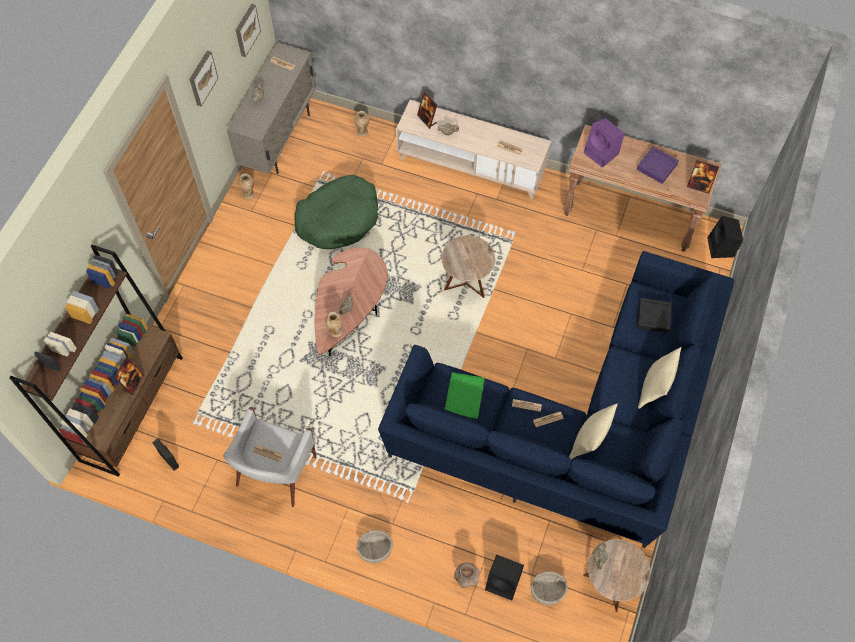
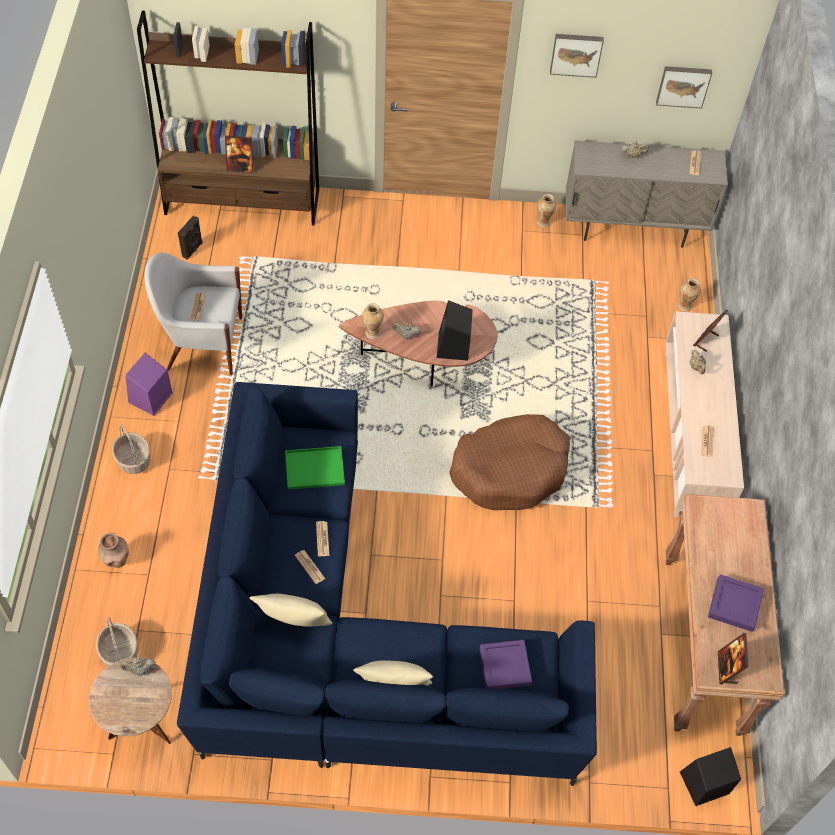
camera: 70 degrees right, 5 degrees down
(338, 219) = (548, 314): green dog bed -> none
(466, 284) = (510, 469): brown side table -> brown dog bed
(504, 582) = (122, 602): black speaker -> black speaker (453, 347)
(602, 153) = (723, 530): purple speaker -> purple speaker (150, 399)
(653, 317) = (505, 667): black tray -> purple tray

